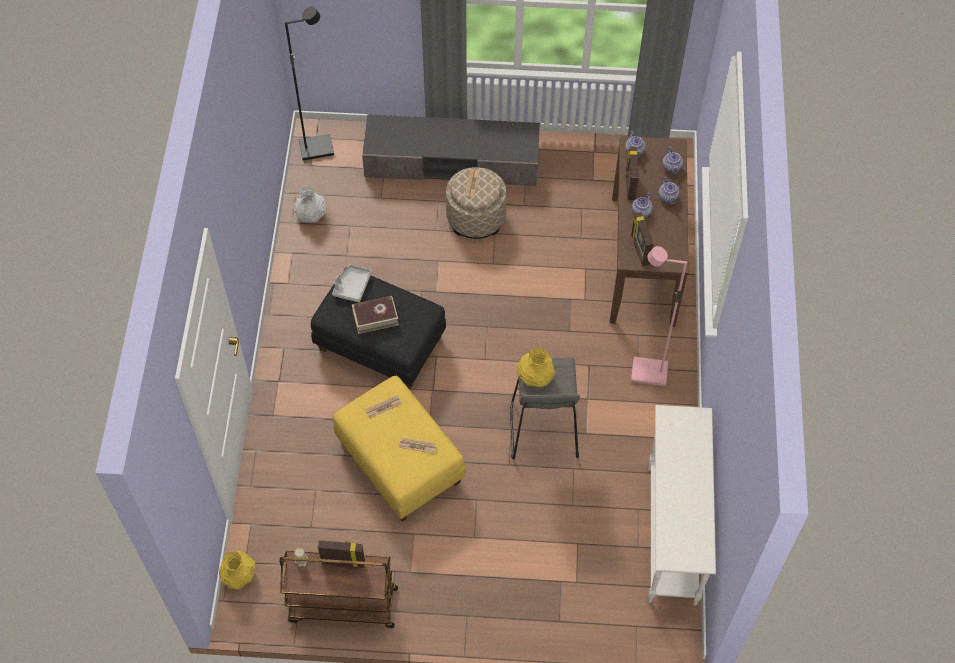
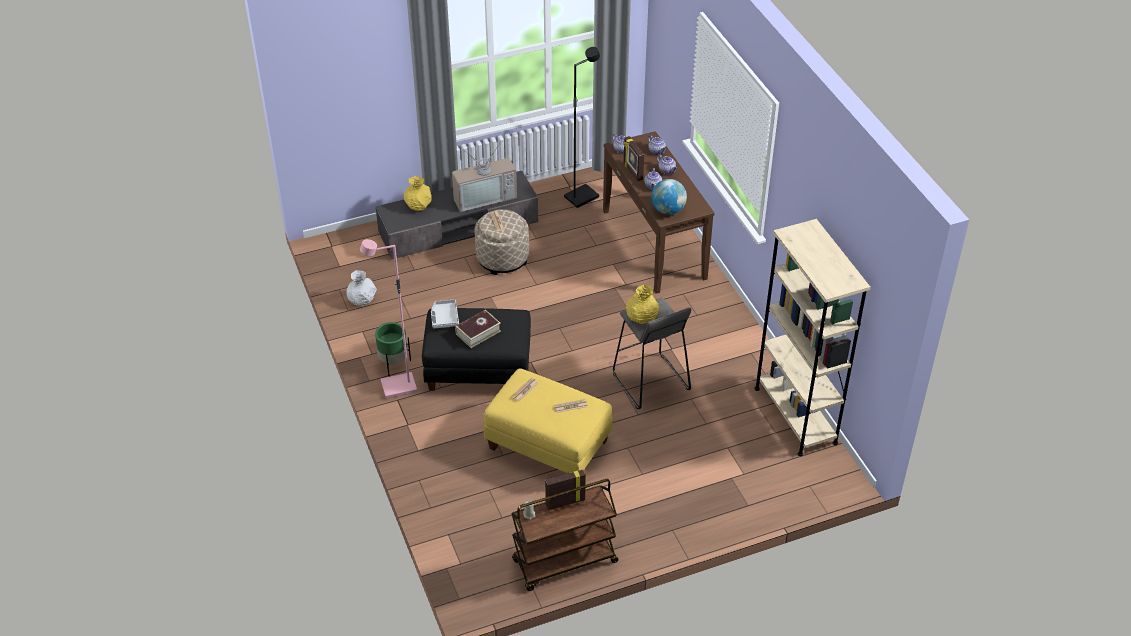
camera: 25 degrees left, 15 degrees down
(239, 575) = (461, 575): yellow vase -> yellow vase (418, 206)
(302, 304) = (393, 364): none -> green planter
(317, 148) = (337, 253): black floor lamp -> black floor lamp (581, 197)
(483, 142) = (484, 196): none -> television
(639, 250) = (668, 210): picture frame -> globe
(648, 373) = (707, 316): pink floor lamp -> pink floor lamp (398, 387)
(671, 535) = (795, 415): white console table -> beige bookcase

